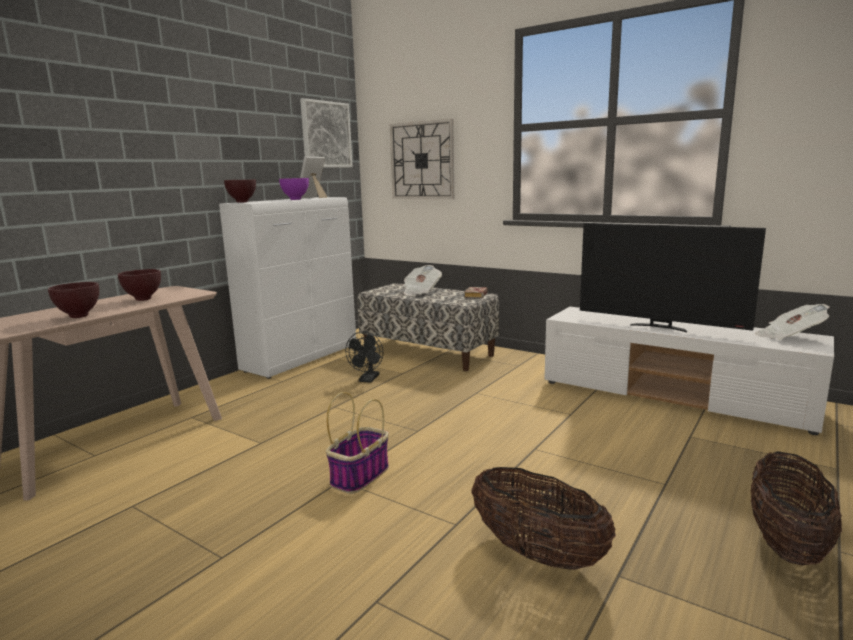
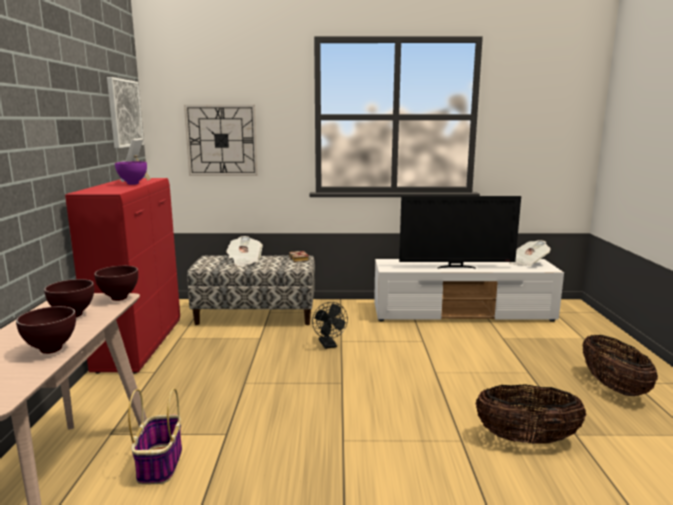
camera: 35 degrees left, 0 degrees up
(241, 202) = (88, 191): brown bowl -> brown bowl (118, 299)
(301, 358) = (140, 345): white cabinet -> red cabinet
(360, 475) = (351, 431): basket -> basket (160, 463)
(368, 380) = (238, 351): black fan -> black fan (329, 345)

